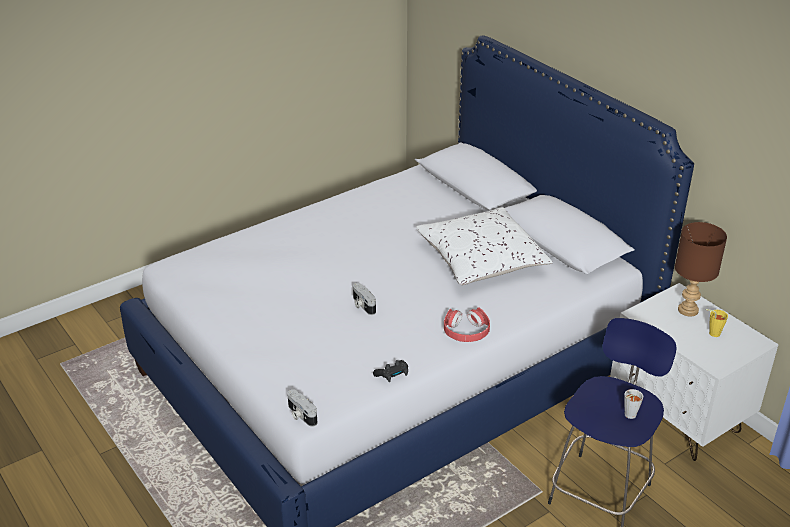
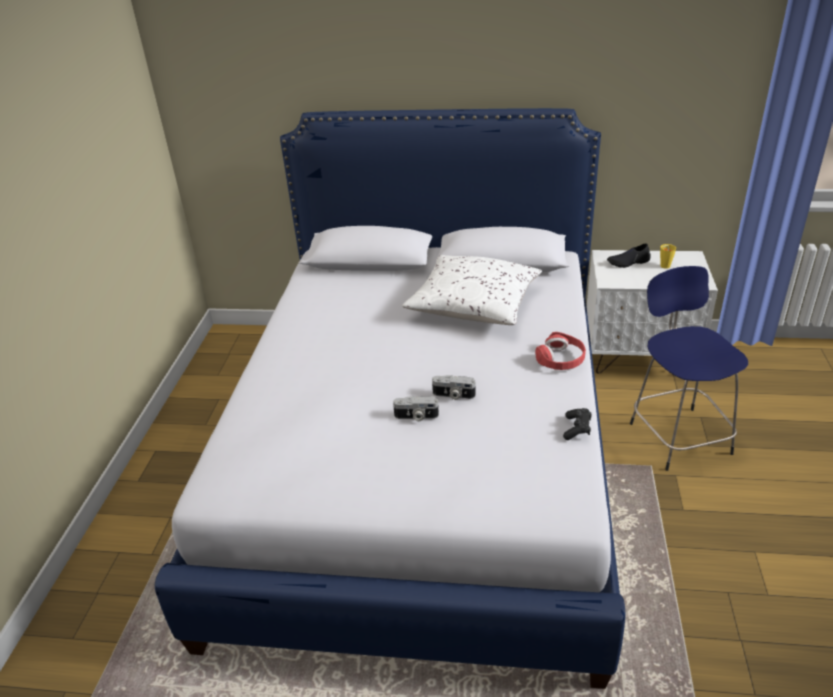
camera: 45 degrees left, 0 degrees up
(300, 415) = (576, 519): camera -> camera (416, 417)
(628, 415) = (709, 350): grey cup -> none
(688, 310) = (628, 262): brown table lamp -> black shoe

